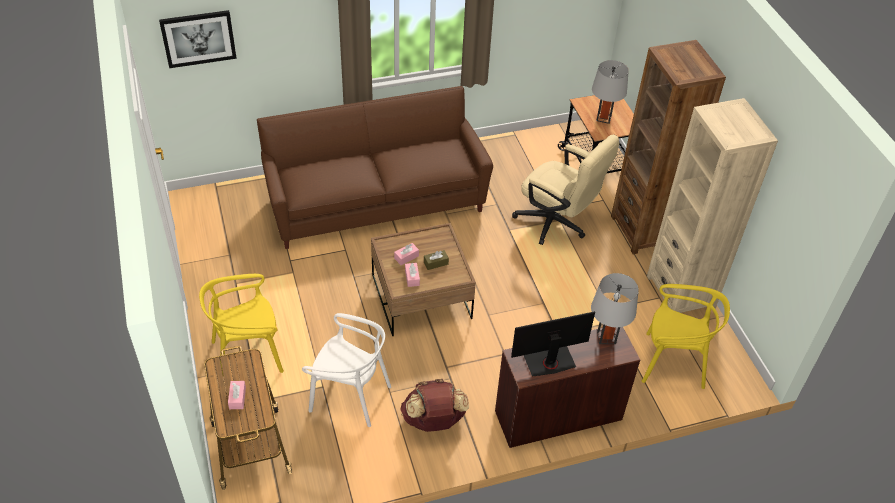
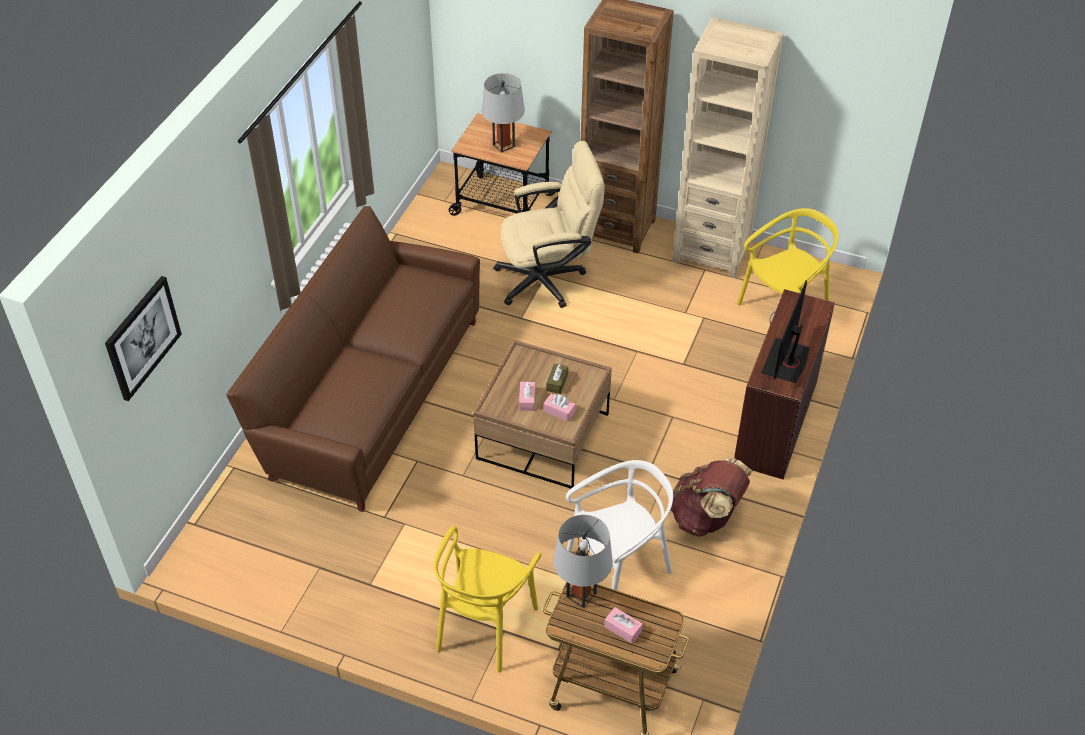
camera: 50 degrees left, 0 degrees up
(606, 337) = (792, 308): grey table lamp -> grey table lamp (581, 595)

